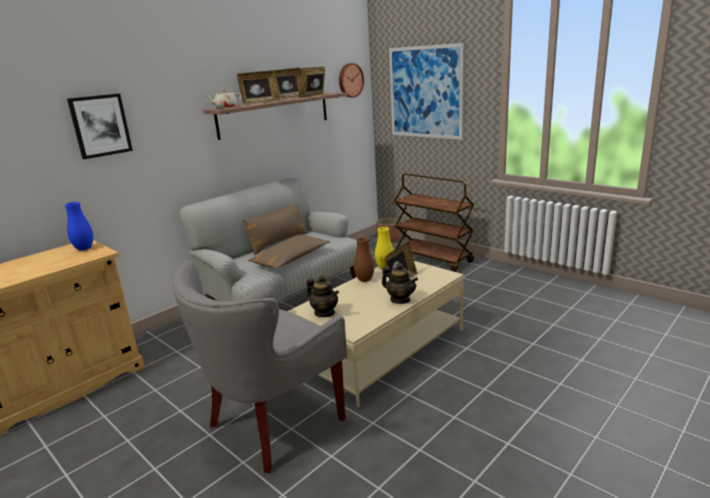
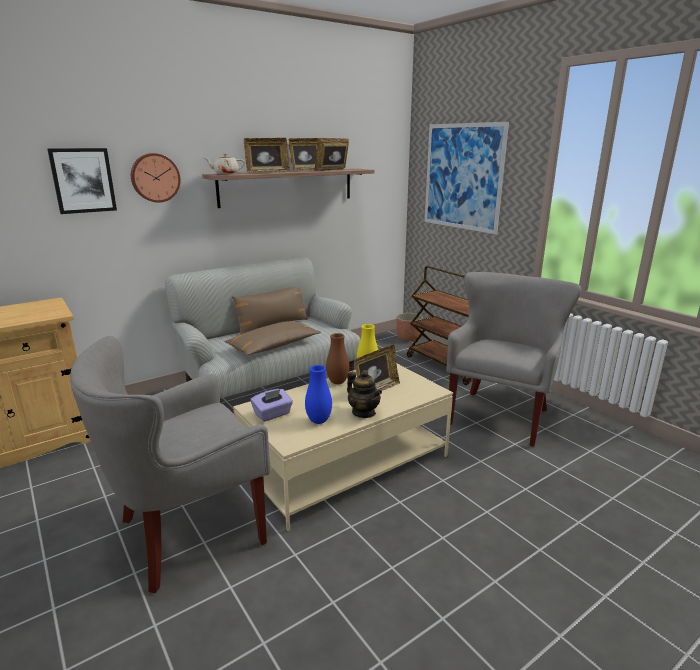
camera: 10 degrees right, 0 degrees up
(84, 249) = (46, 307): blue vase -> blue vase (319, 421)
(324, 313) = (272, 414): teapot -> purple tissue box
(350, 80) = (383, 157): wall clock -> wall clock (155, 177)
(492, 292) = (500, 416): none -> grey armchair

